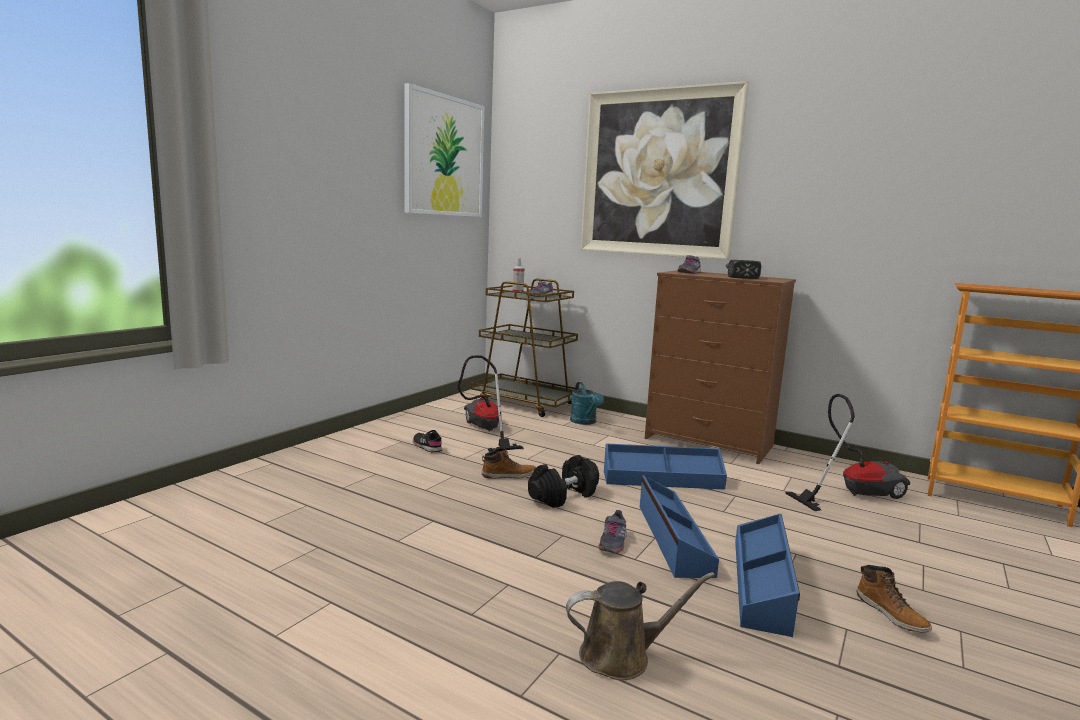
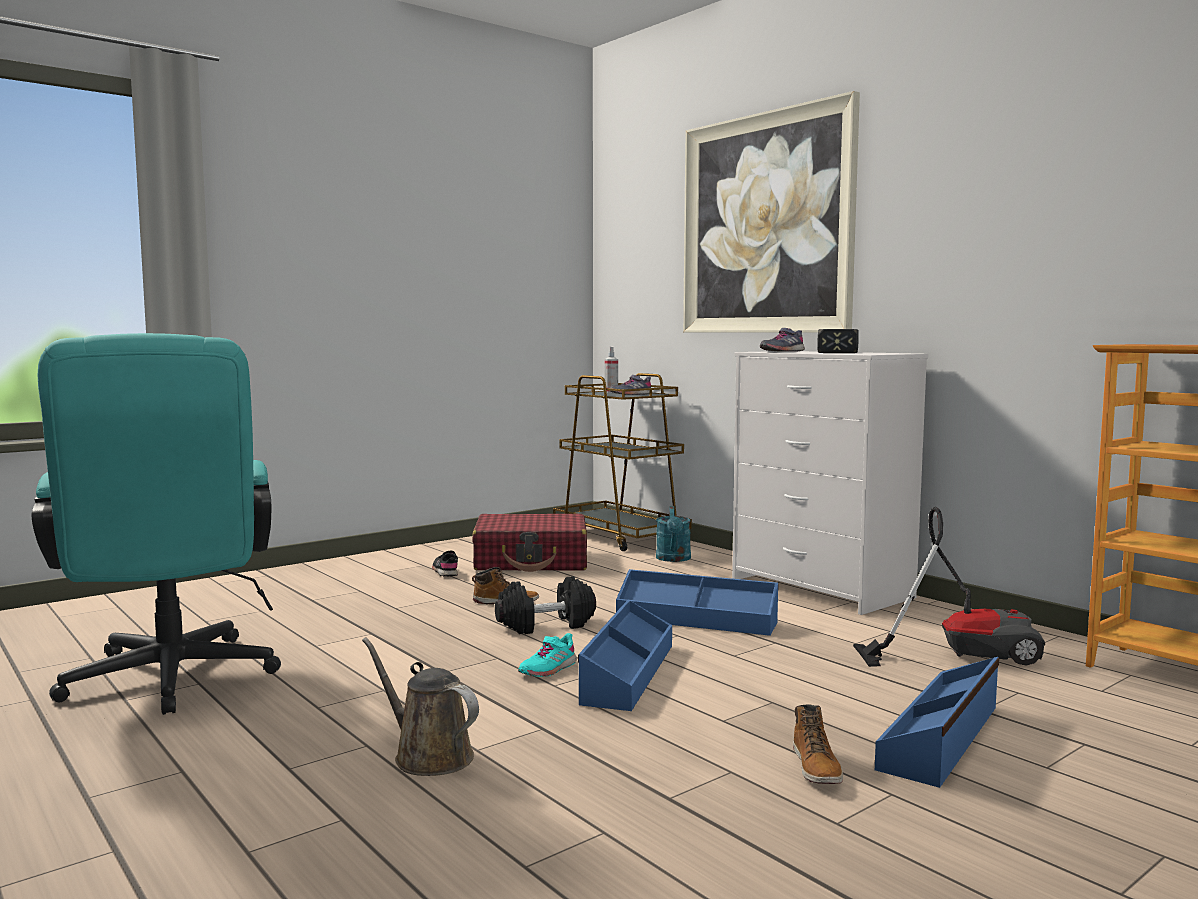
camera: 20 degrees right, 5 degrees down
(301, 606) = (169, 683): none -> turquoise office chair
(444, 156) = (516, 226): picture -> none
(484, 431) = (532, 561): vacuum cleaner -> red suitcase
(612, 542) = (547, 669): grey shoe -> turquoise shoe
(621, 655) = (428, 756): brown watering can -> brown watering can turned 150 degrees counterclockwise
(709, 442) = (822, 588): brown dresser -> white dresser
(762, 584) = (682, 722): blue storage box -> blue storage box (943, 737)

